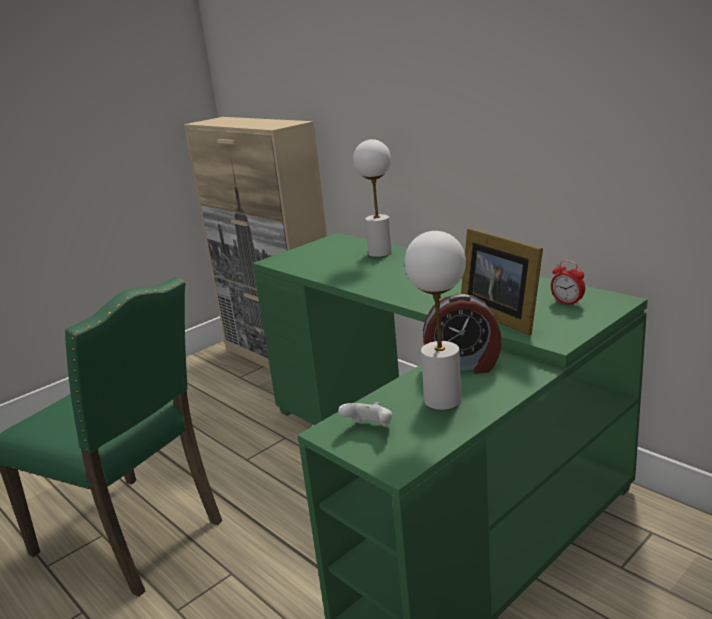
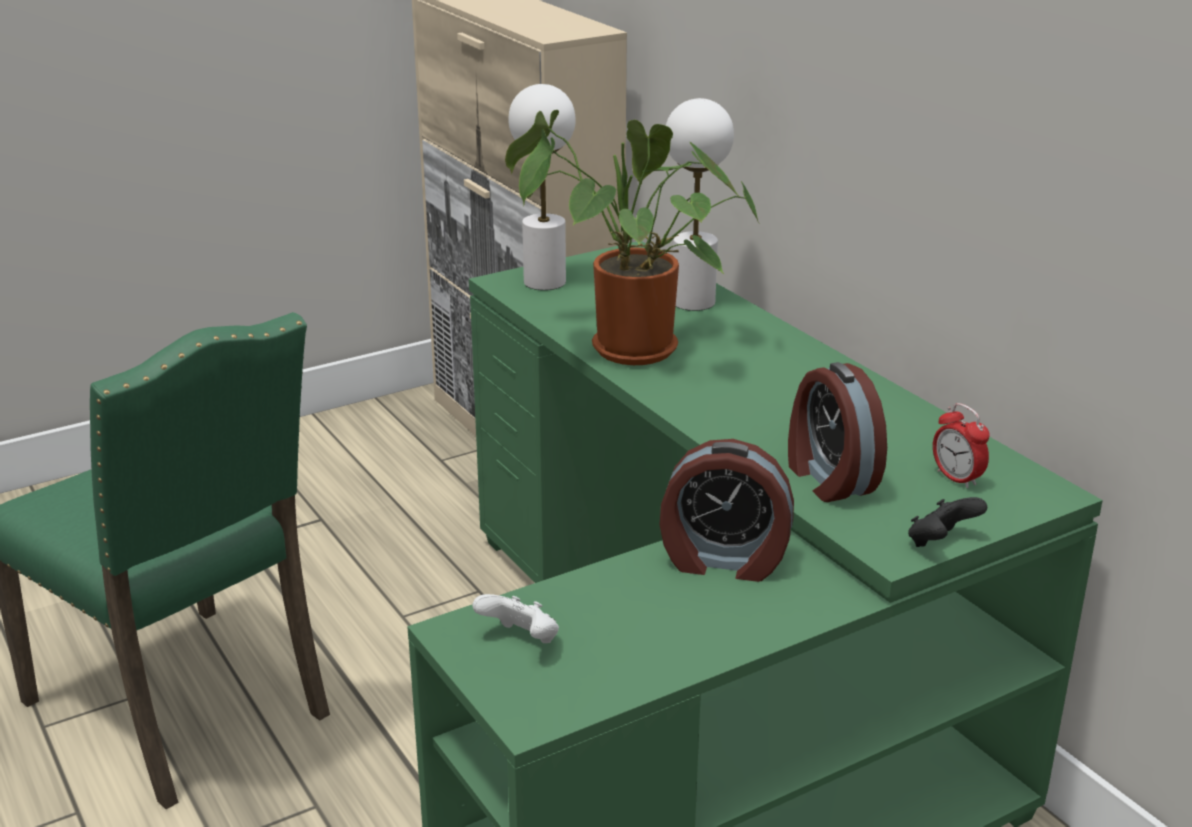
camera: 10 degrees right, 5 degrees up
(356, 279) = (624, 351): none -> potted plant
(442, 400) = (657, 616): white table lamp -> white table lamp (544, 282)
(500, 315) = (829, 478): picture frame -> alarm clock
(579, 332) = (940, 543): none -> black game controller

